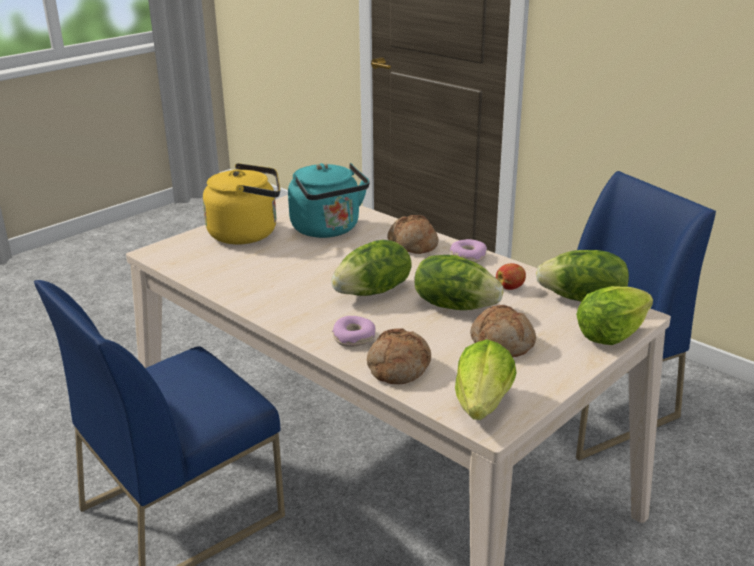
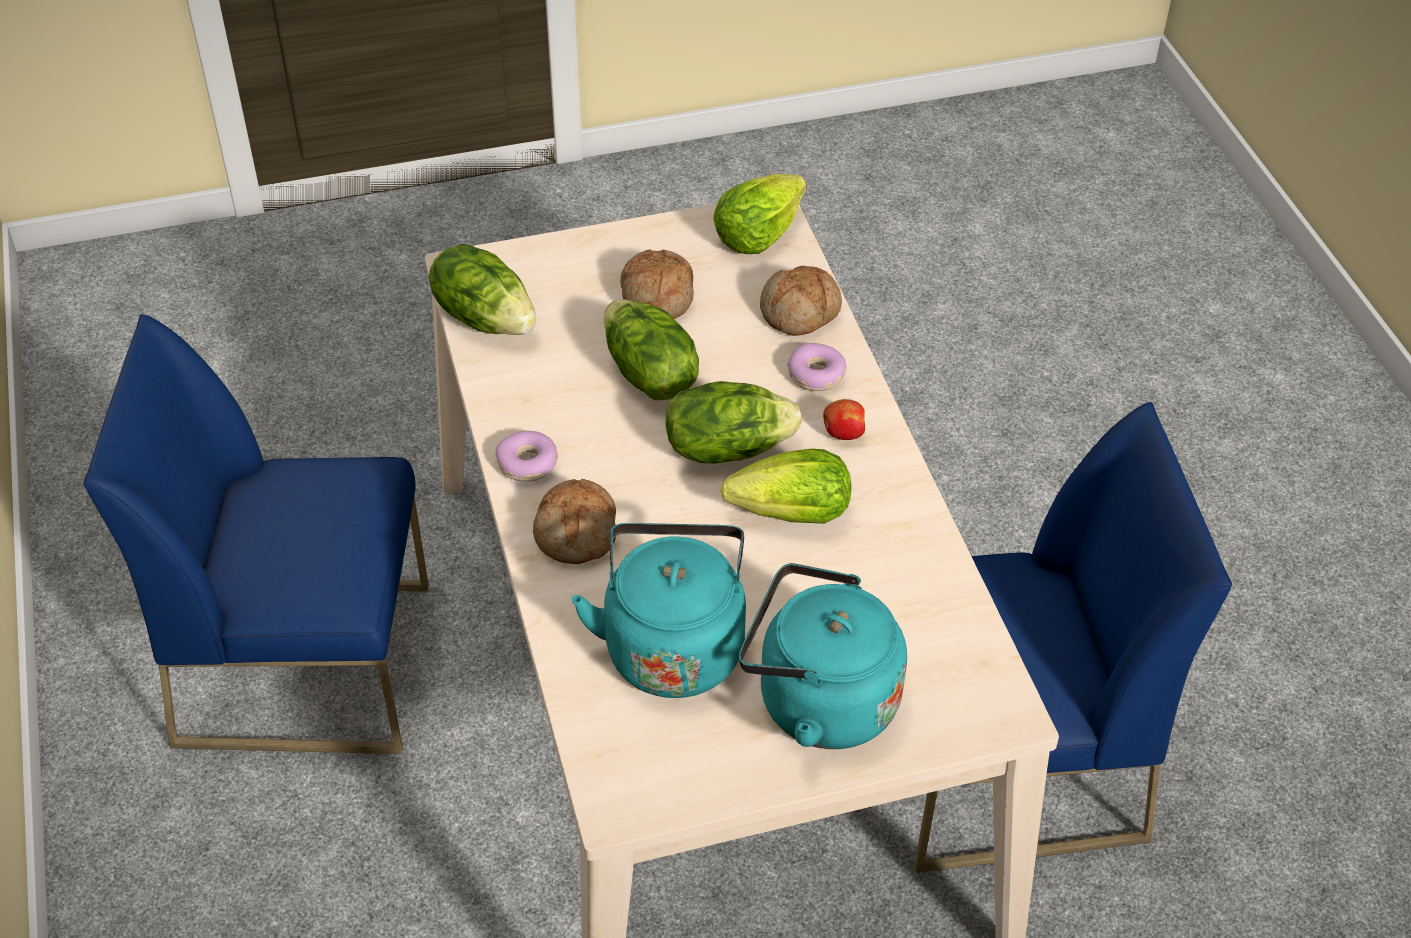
camera: 150 degrees left, 20 degrees up
(248, 233) = (818, 701): yellow kettle -> turquoise kettle
(510, 287) = (545, 376): apple -> apple (843, 433)
(610, 335) = (529, 257): lettuce -> lettuce (793, 514)

